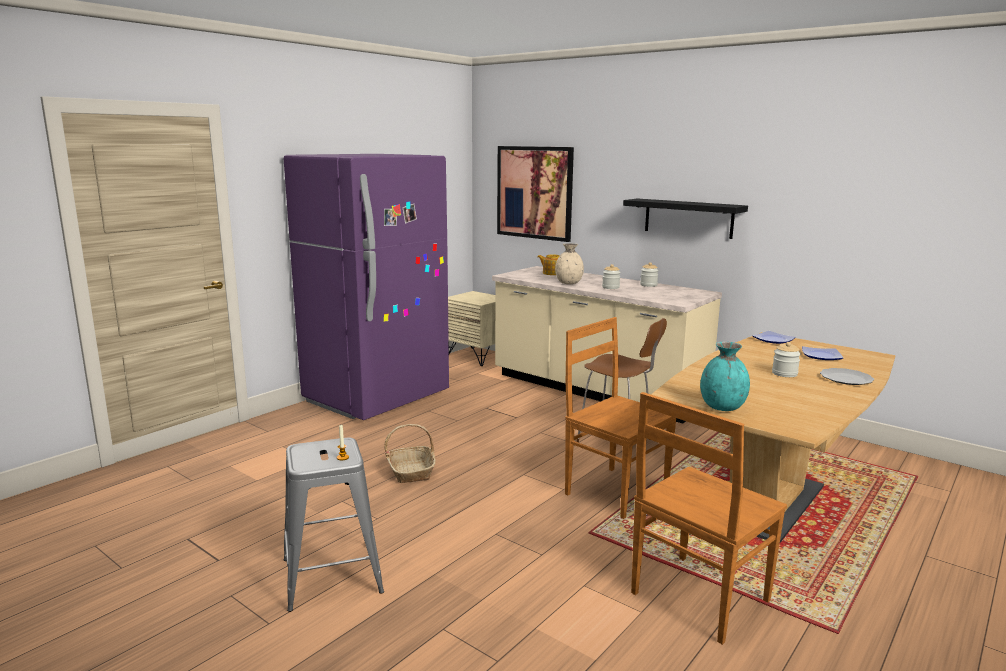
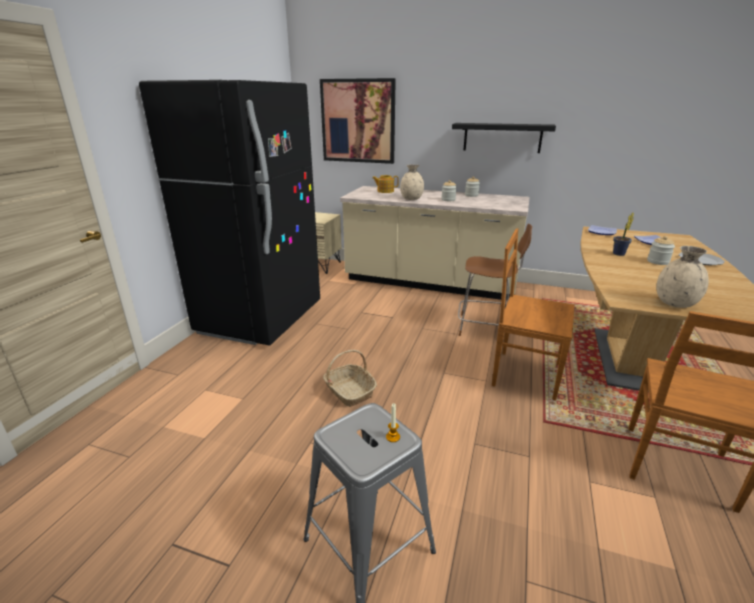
camera: 20 degrees left, 10 degrees up
(377, 398) = (261, 318): purple fridge -> black fridge
(723, 407) = (675, 303): turquoise vase -> beige vase
(748, 362) = (618, 254): none -> potted plant

